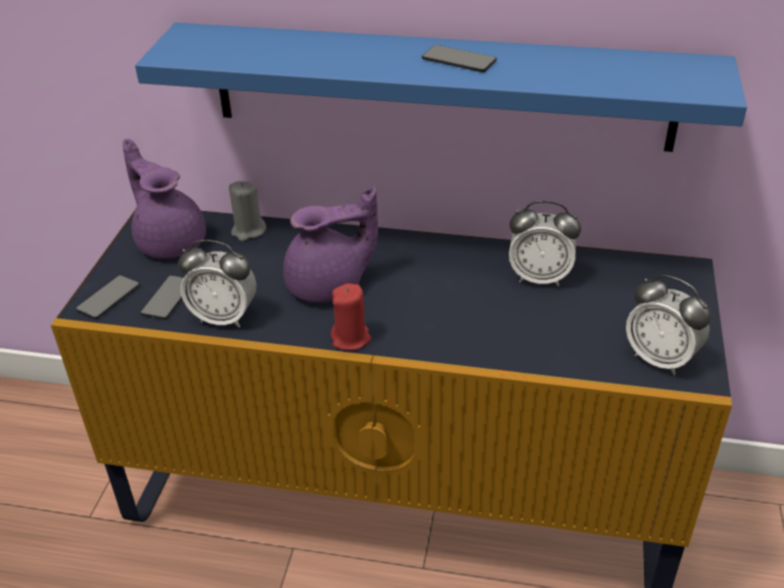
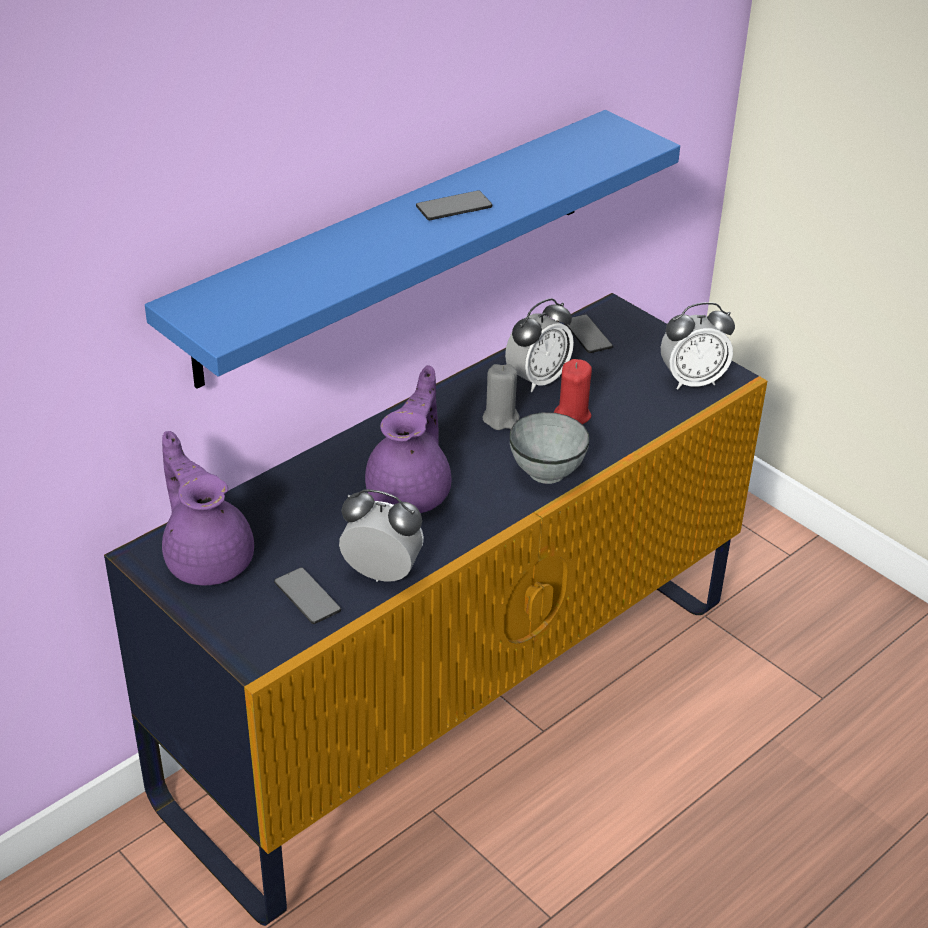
camera: 55 degrees left, 0 degrees up
(108, 298) = (256, 637): phone -> phone (587, 335)
(170, 241) = (208, 558): purple teapot -> purple teapot turned 60 degrees clockwise
(224, 317) = (382, 573): alarm clock -> alarm clock turned 120 degrees counterclockwise
(248, 231) = (260, 501): grey candle -> grey candle (501, 419)
(351, 338) = (499, 513): red candle -> red candle (572, 415)
(431, 338) = (547, 471): none -> grey bowl

